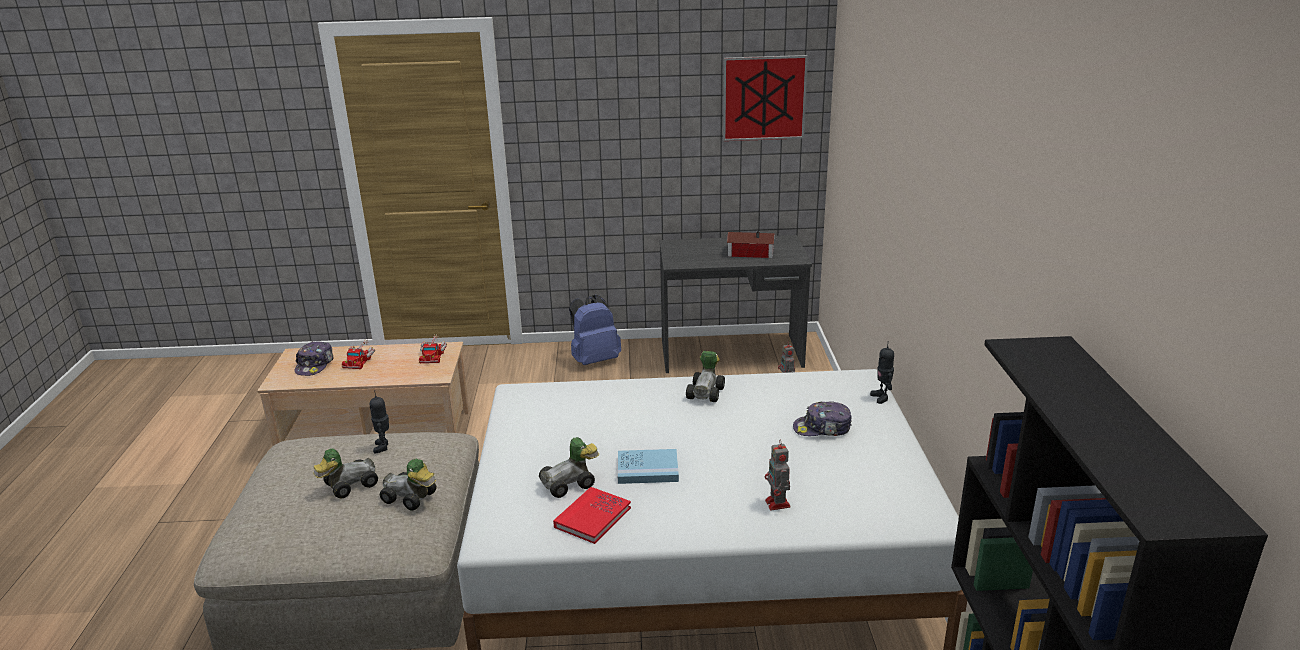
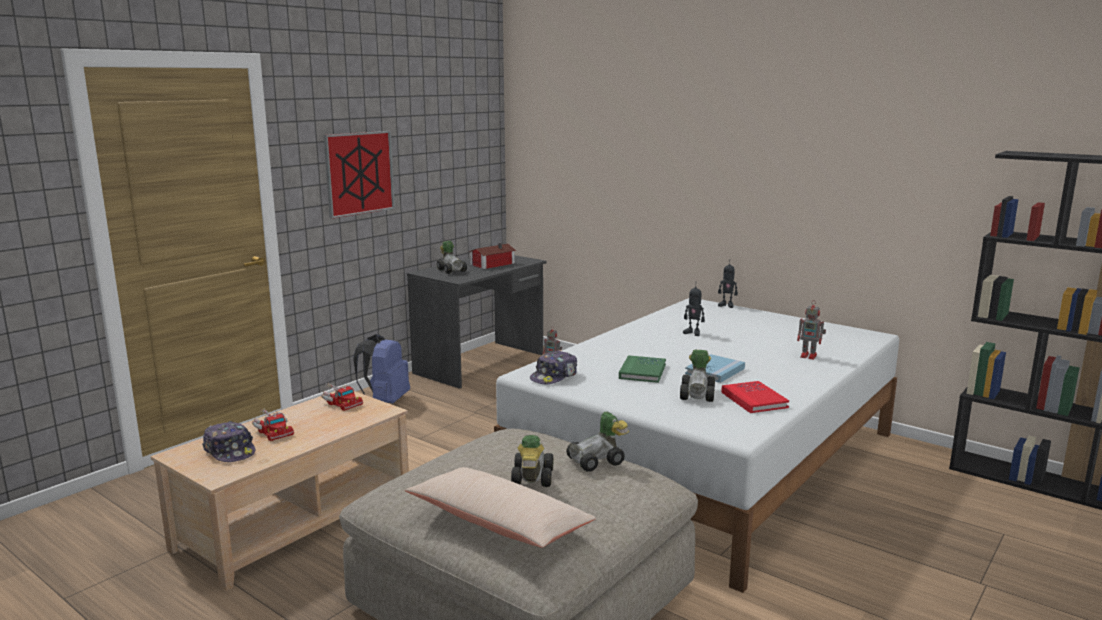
camera: 50 degrees left, 10 degrees down
(270, 506) = (499, 523): none -> beige pillow
(383, 447) = (487, 451): toy robot -> toy robot (693, 333)
(594, 436) = (642, 371): none -> green book
(707, 392) = (641, 332): toy car -> toy car (451, 270)
(764, 98) = (467, 134): picture -> picture (359, 173)
(822, 428) = (739, 324): cap -> cap (554, 376)

